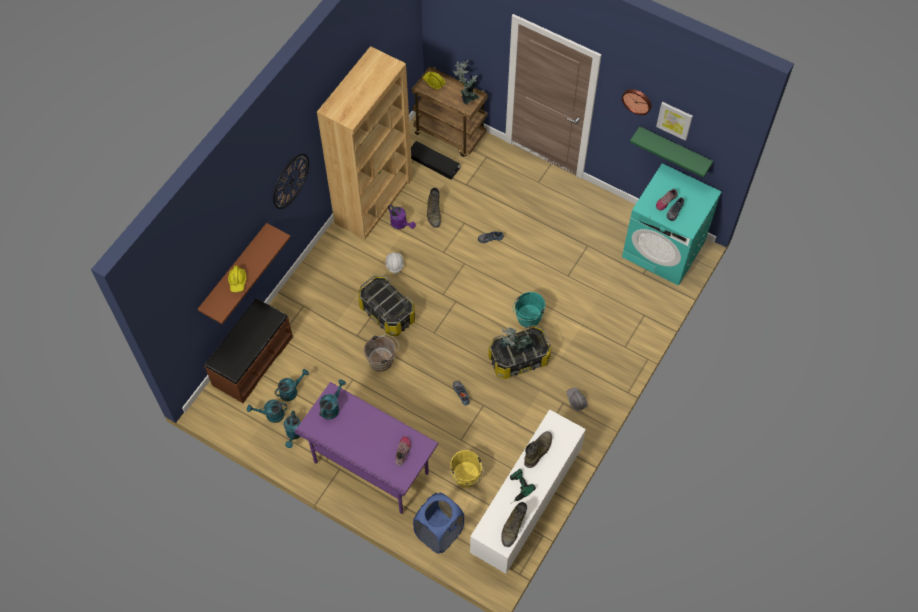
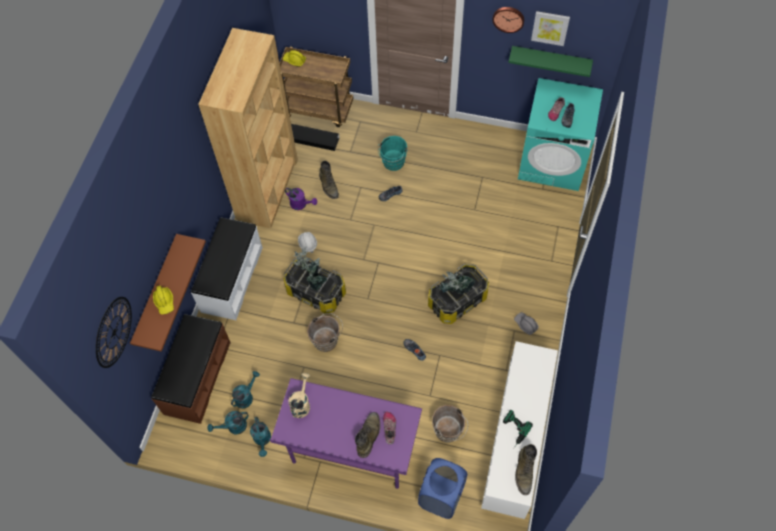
camera: 15 degrees left, 0 degrees up
(291, 181) = (189, 184): wall clock -> wall clock (113, 332)
(312, 278) = (231, 279): none -> white bench
(332, 407) = (301, 404): turquoise watering can -> beige watering can
(466, 478) = (448, 432): yellow bucket -> brown bucket
(467, 97) = (331, 66): potted plant -> potted plant (313, 280)
(527, 319) = (451, 260): turquoise bucket -> turquoise bucket (393, 163)
(538, 450) = (520, 385): green boot -> green boot (368, 435)

